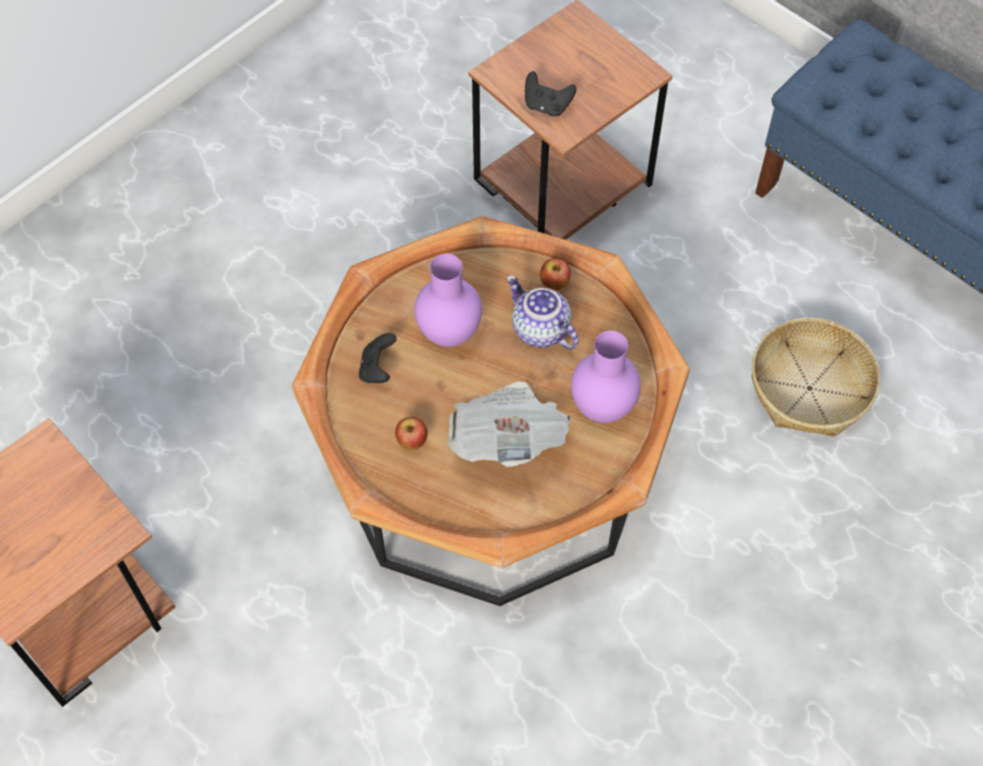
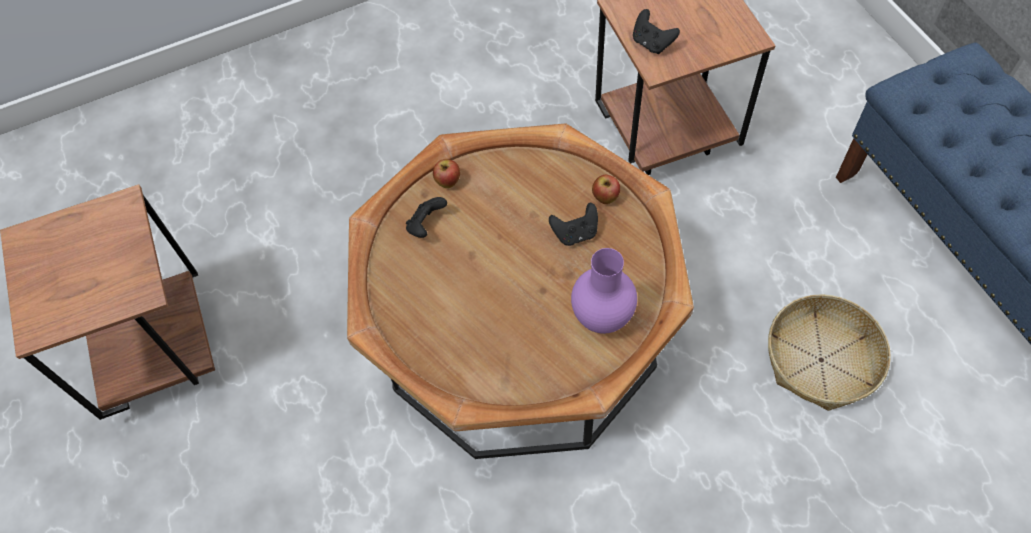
camera: 25 degrees right, 0 degrees up
(412, 442) = (426, 296): apple -> apple (448, 182)
(448, 332) = (498, 212): purple vase -> none
(507, 438) = (508, 319): newspaper -> none
(539, 330) = (575, 233): teapot -> black game controller

